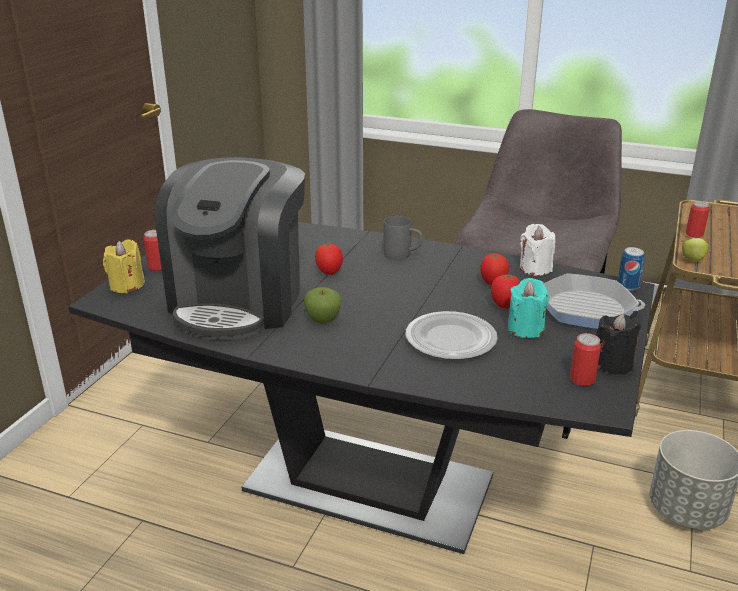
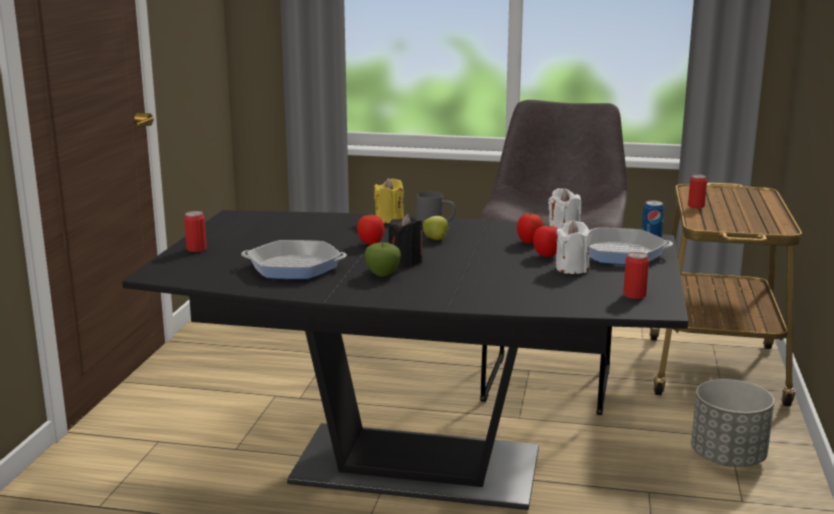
camera: 10 degrees left, 10 degrees down
(127, 285) = (173, 263): yellow candle -> yellow candle (389, 219)
(239, 301) = (294, 267): coffee machine -> frying pan
(449, 339) = (506, 279): plate -> none
(525, 329) = (572, 268): turquoise candle -> white candle
(612, 364) = (657, 285): black candle -> black candle (406, 261)
(693, 260) = (701, 223): apple -> apple (436, 239)

